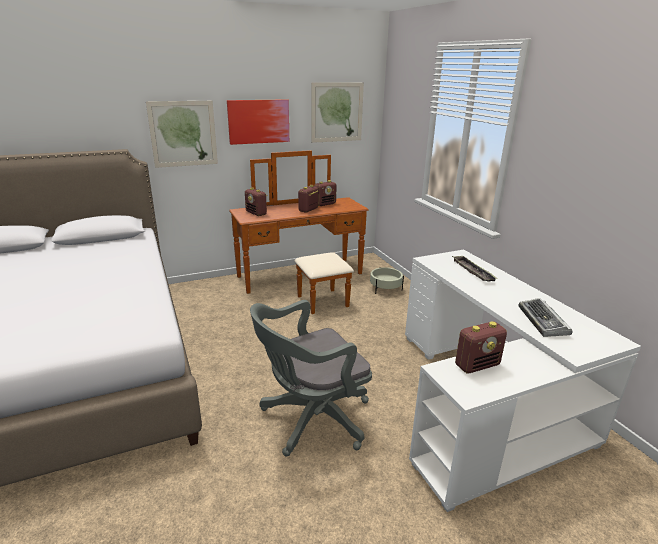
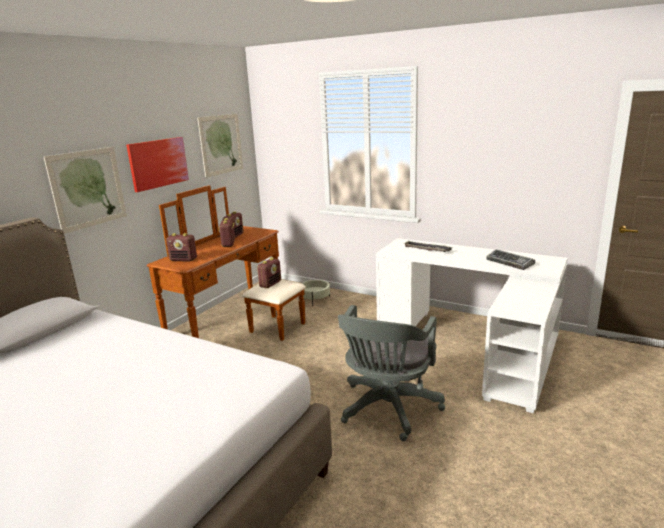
camera: 35 degrees left, 5 degrees down
(477, 365) = (513, 299): radio -> radio (270, 284)

